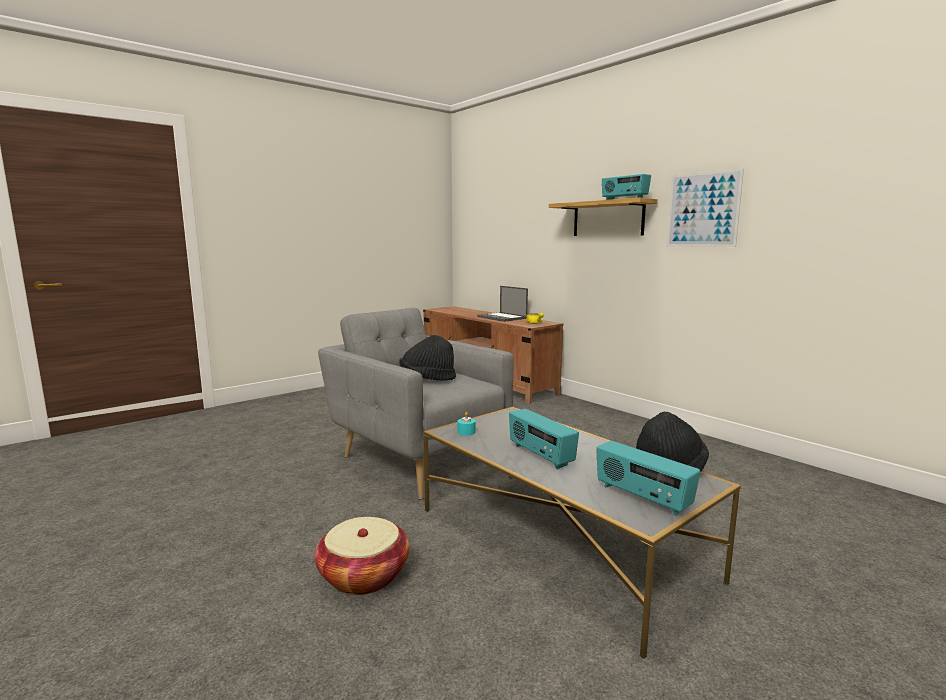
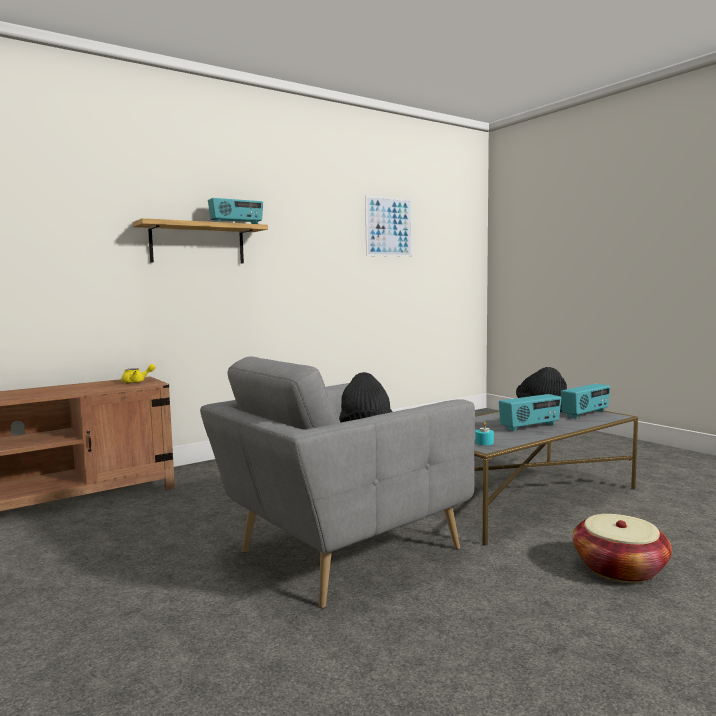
camera: 85 degrees left, 5 degrees down
(502, 317) = (59, 389): laptop -> none
(703, 209) = (296, 241): picture -> picture (389, 227)

